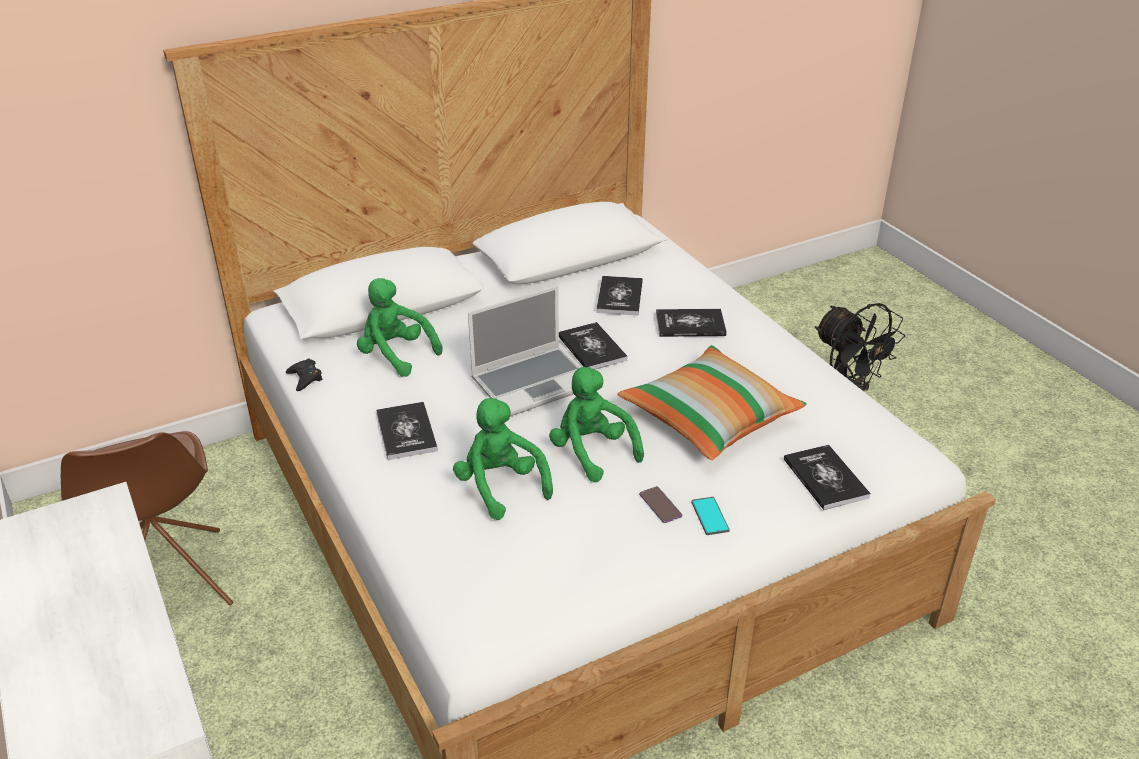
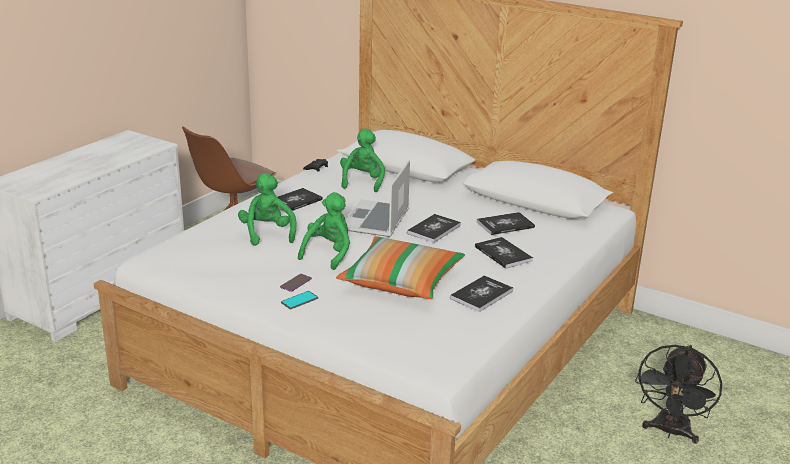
camera: 60 degrees right, 10 degrees down
(500, 486) = (267, 233): green plush toy -> green plush toy turned 45 degrees counterclockwise
(533, 382) = (376, 221): laptop -> laptop turned 75 degrees clockwise
(825, 478) = (375, 332): book -> book (481, 295)

